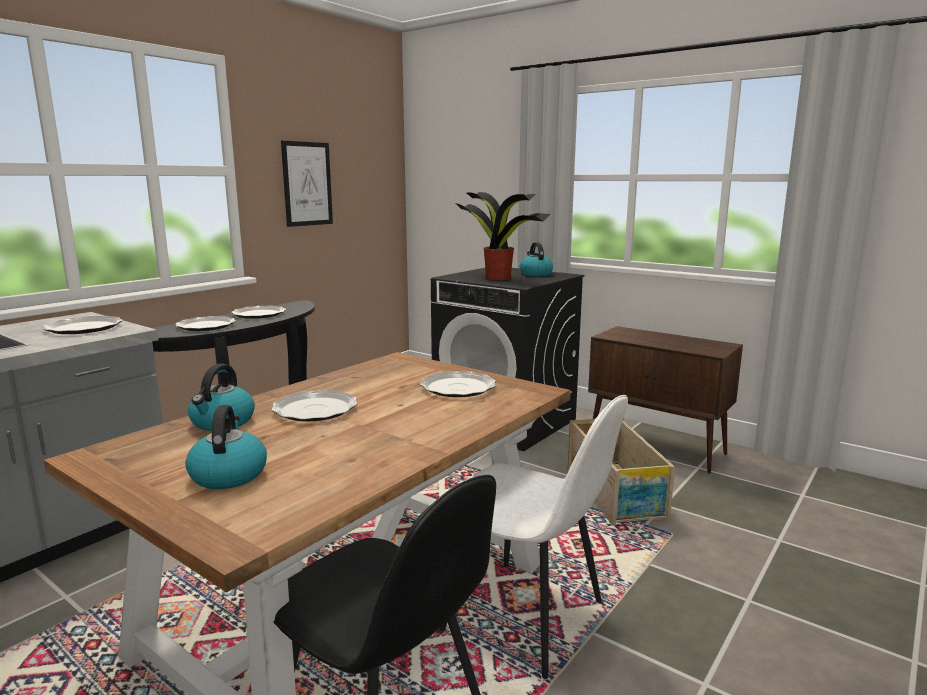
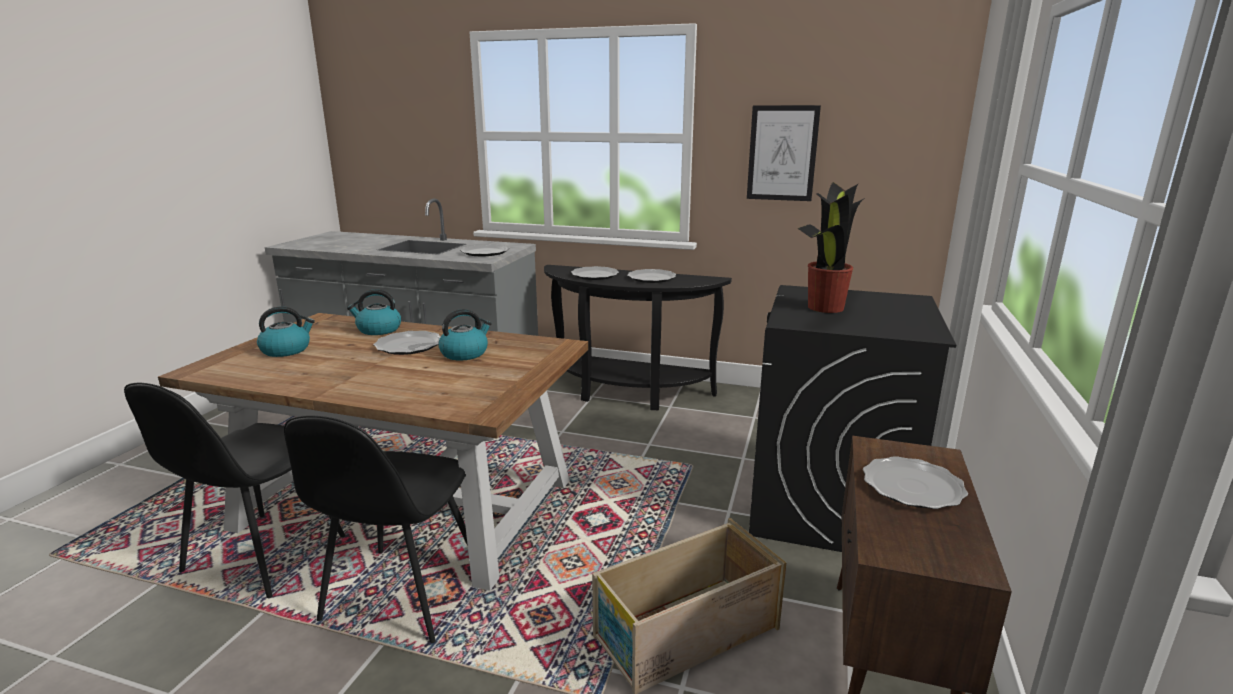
camera: 70 degrees right, 5 degrees up
(458, 387) = (480, 379): plate -> plate (912, 487)
(527, 618) = (401, 596): white chair -> black chair
(535, 274) = (898, 320): kettle -> kettle (465, 353)

